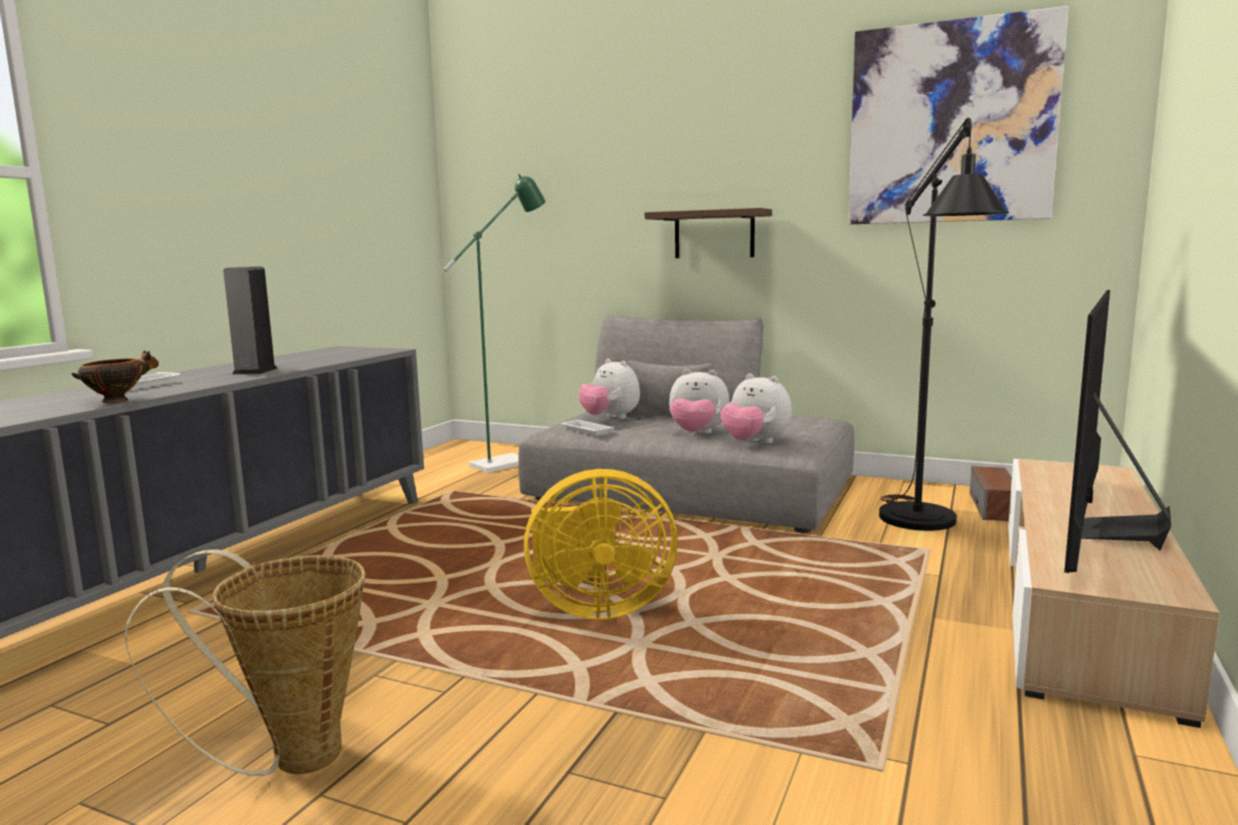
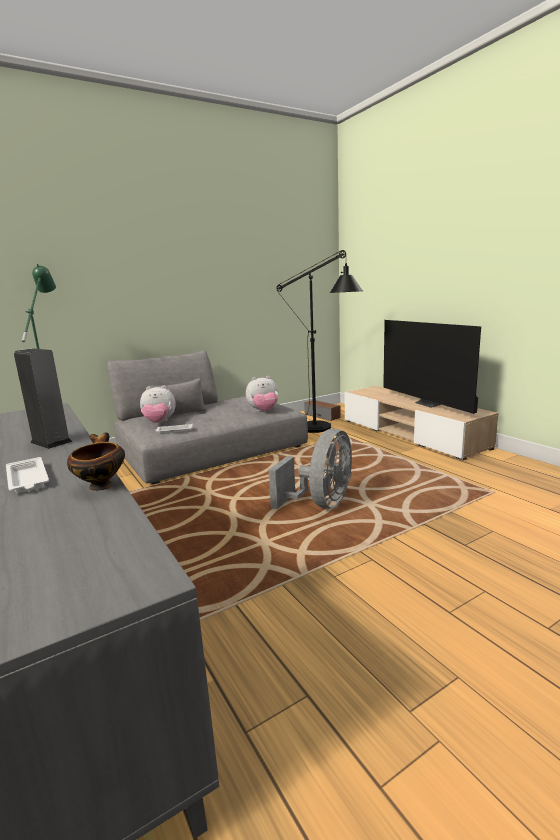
camera: 55 degrees left, 5 degrees up
(291, 758) = (408, 617): basket -> none
(595, 608) = (321, 504): yellow fan -> grey fan
(697, 434) = (227, 416): plush toy -> none
(714, 234) = (170, 304): shelf -> none
(951, 123) = (275, 248): picture -> none

